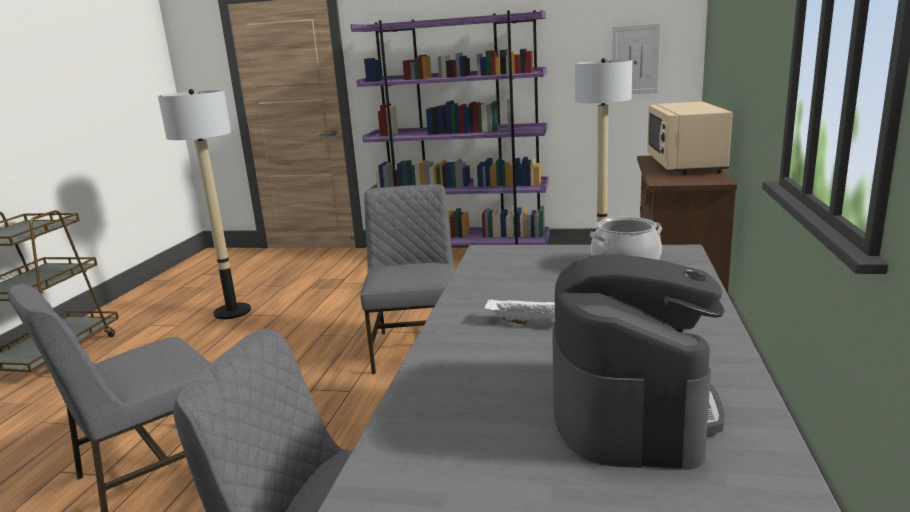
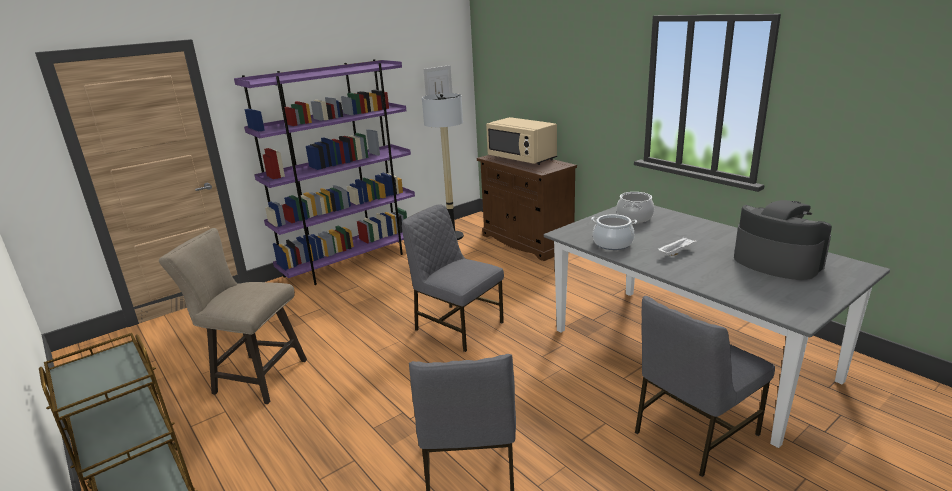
camera: 50 degrees left, 5 degrees up
(232, 312) = (254, 377): floor lamp -> beige stool
(496, 280) = (612, 243): none -> cooking pot

